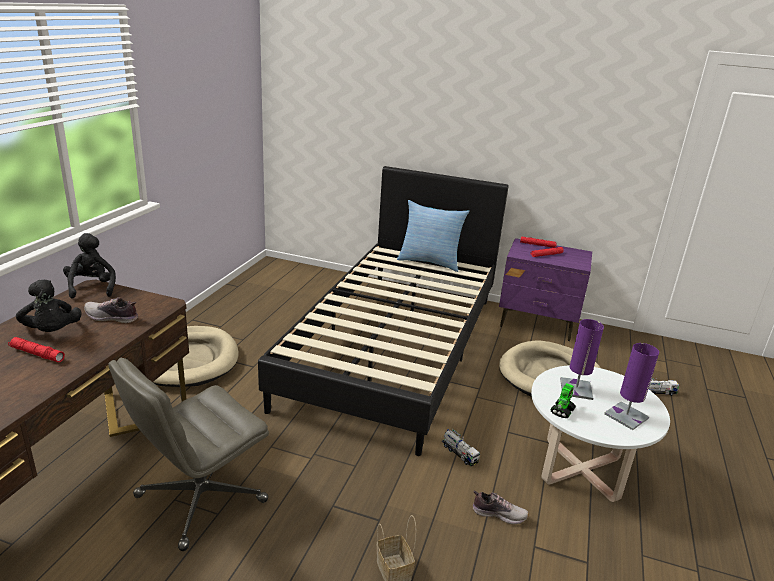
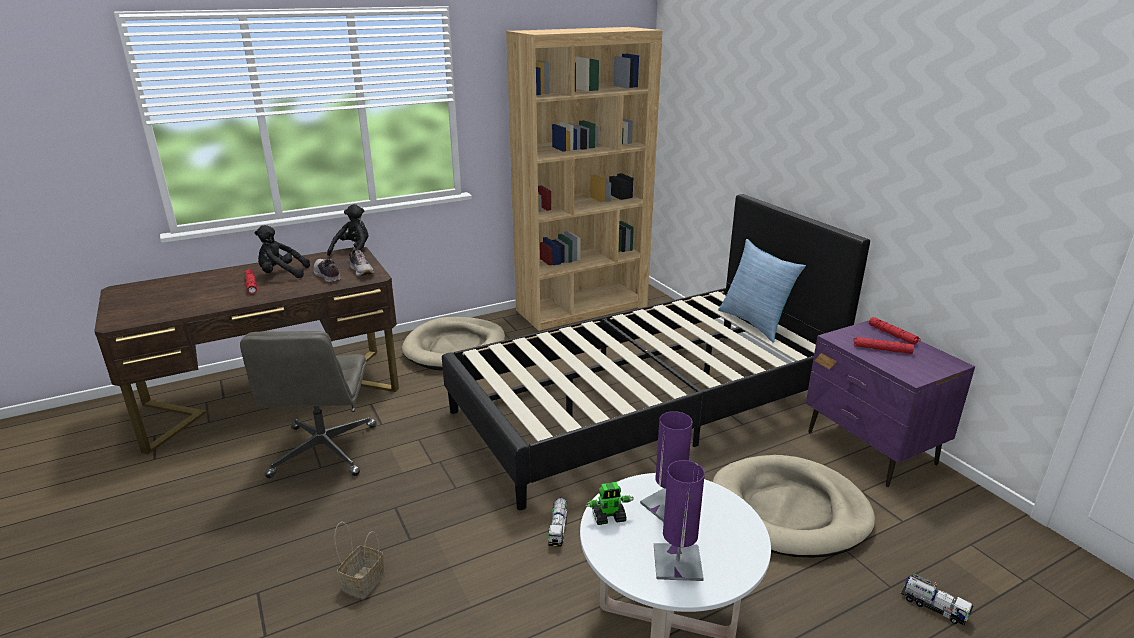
camera: 45 degrees right, 0 degrees up
(52, 332) = (282, 274): black plush toy -> black plush toy turned 75 degrees clockwise
(200, 500) = (324, 451): grey office chair -> grey office chair turned 90 degrees counterclockwise
(250, 291) = (582, 308): none -> brown bookcase
(498, 514) = (511, 601): shoe -> shoe (362, 271)

